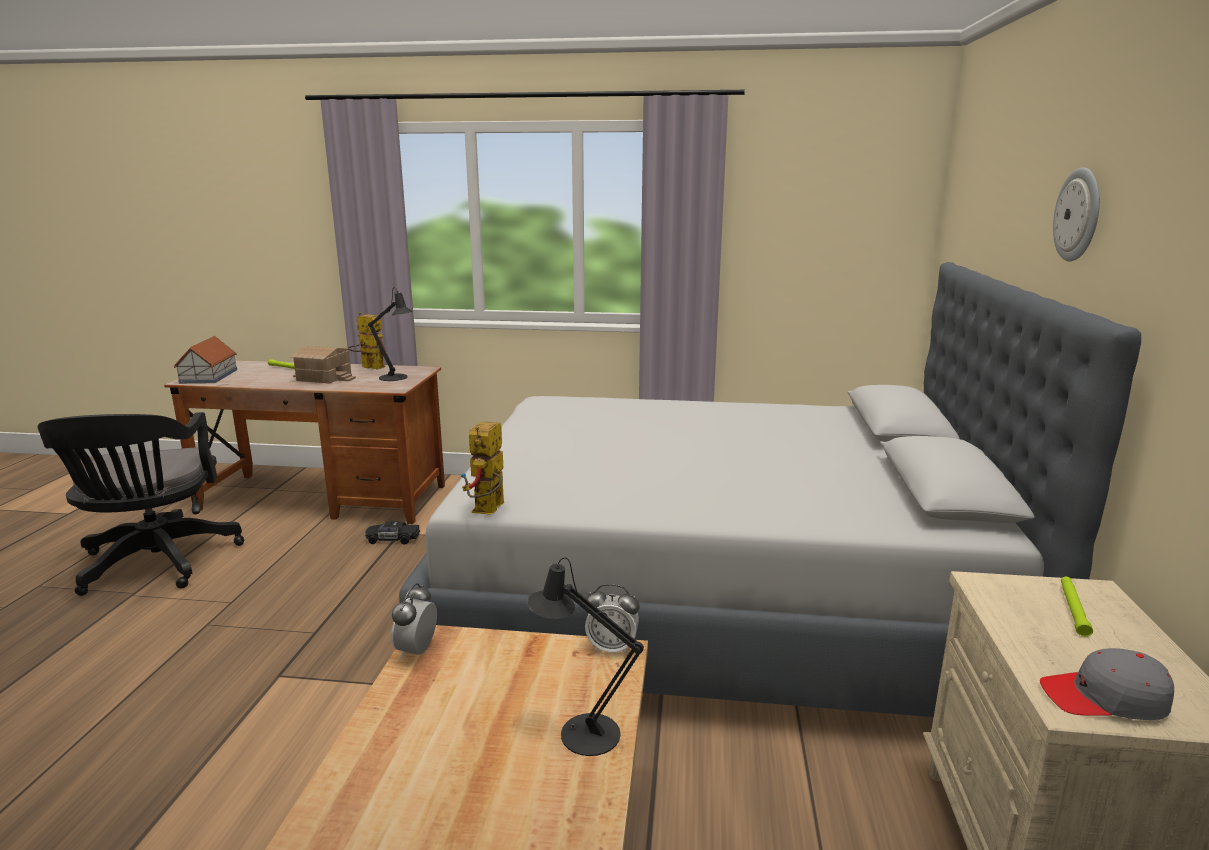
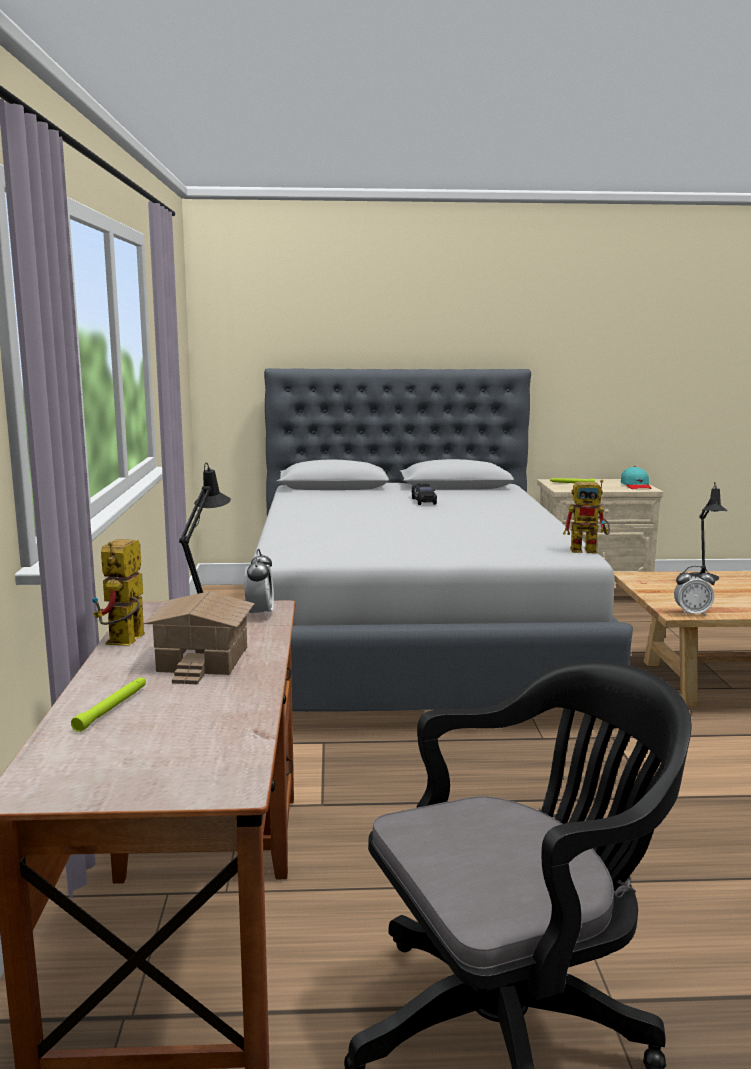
camera: 100 degrees left, 5 degrees down
(208, 376) = (187, 772): toy house -> none
(393, 540) = (344, 804): black toy car -> black toy car (423, 501)
(612, 648) = (628, 577): alarm clock -> alarm clock (259, 614)
(1078, 215) = (438, 324): wall clock -> none
(1104, 698) = (636, 486): grey cap -> turquoise cap

